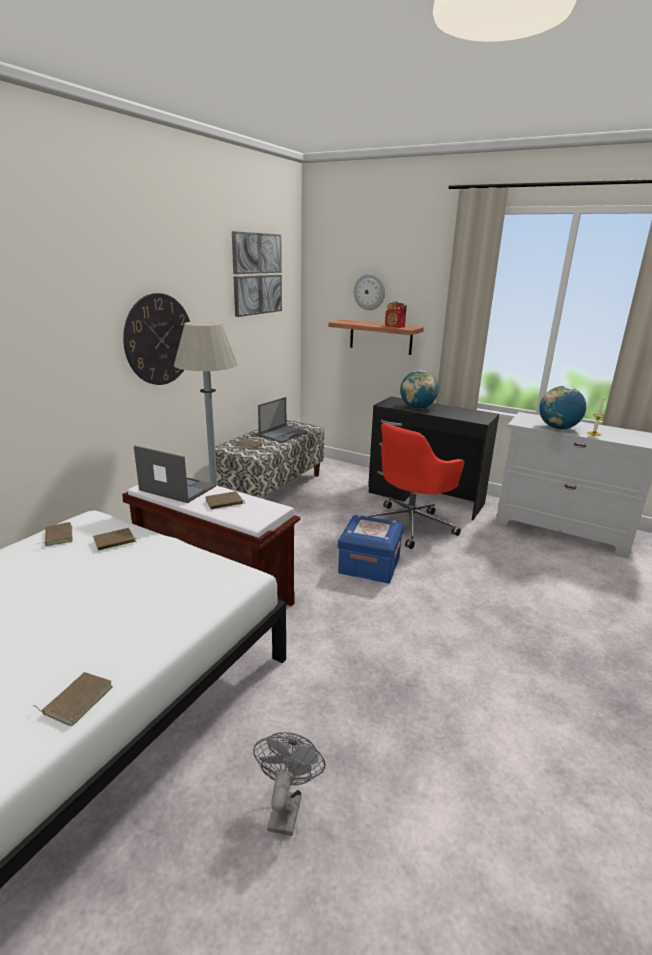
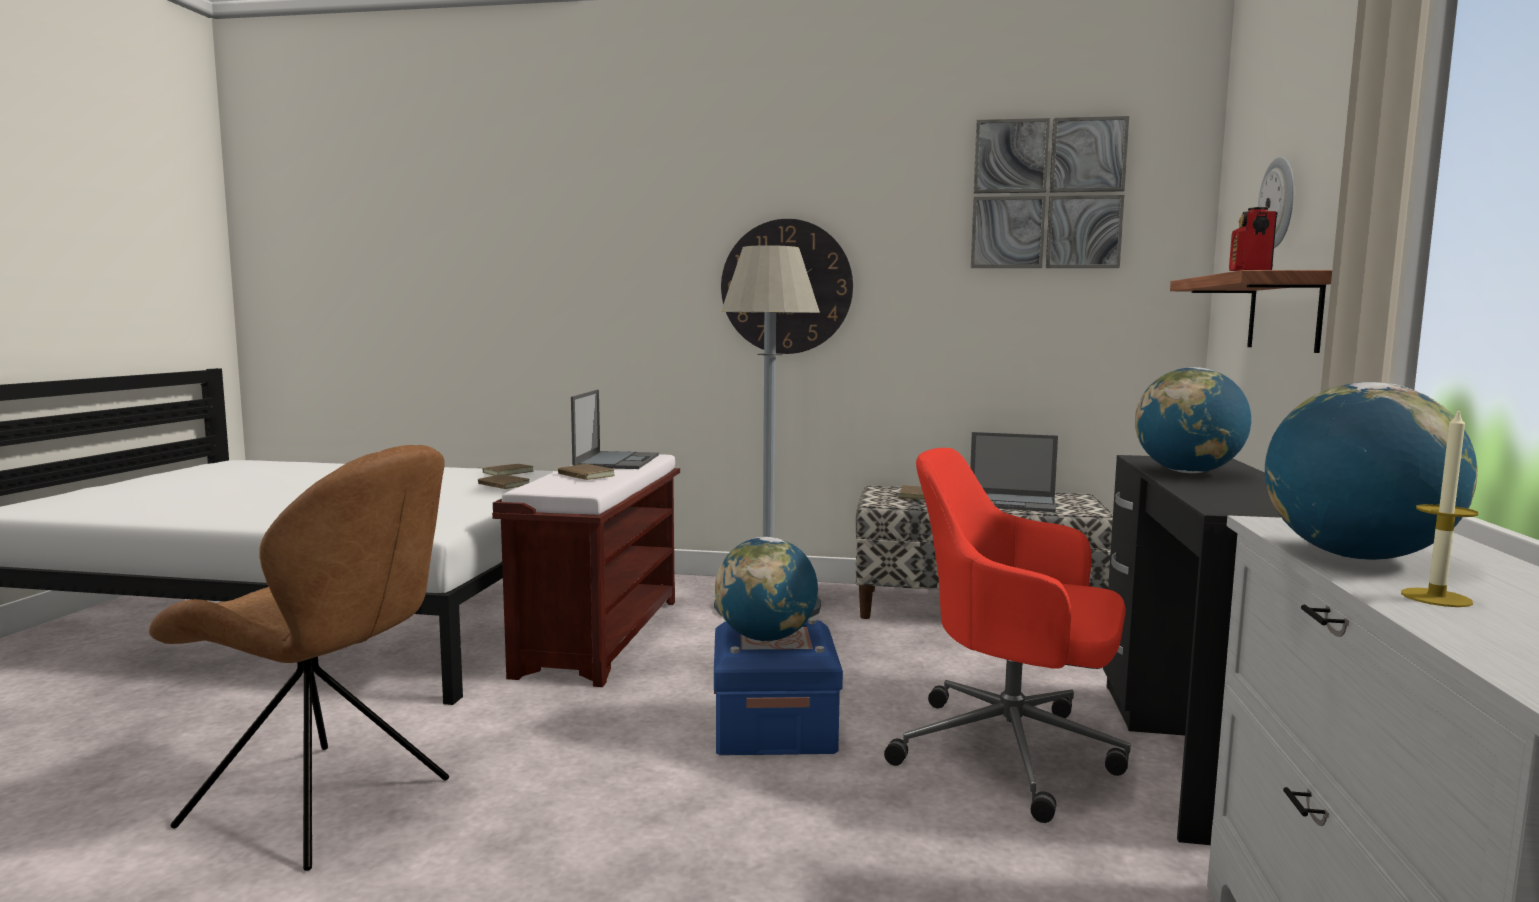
camera: 70 degrees right, 15 degrees down
(77, 700) = (197, 515): brown book -> none
(286, 806) = (160, 751): grey fan -> none
(374, 529) = (766, 638): none -> globe
(394, 711) = (324, 805): none -> brown chair

